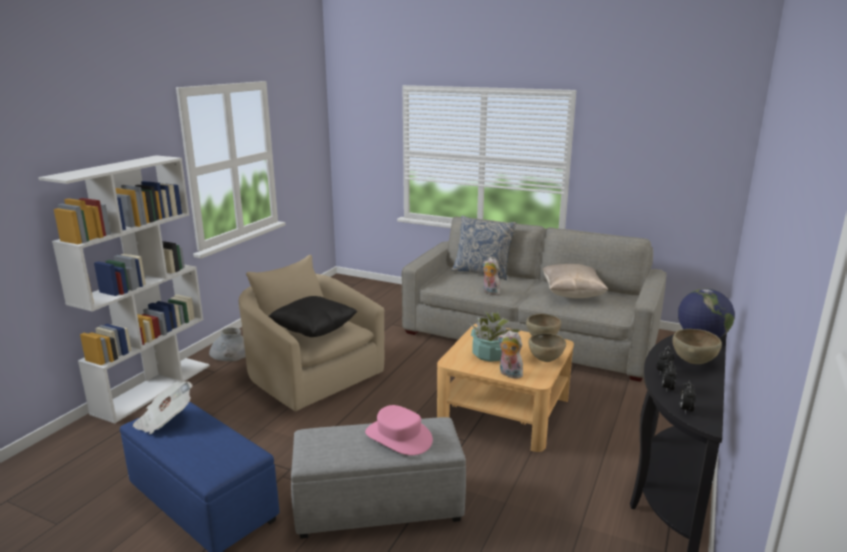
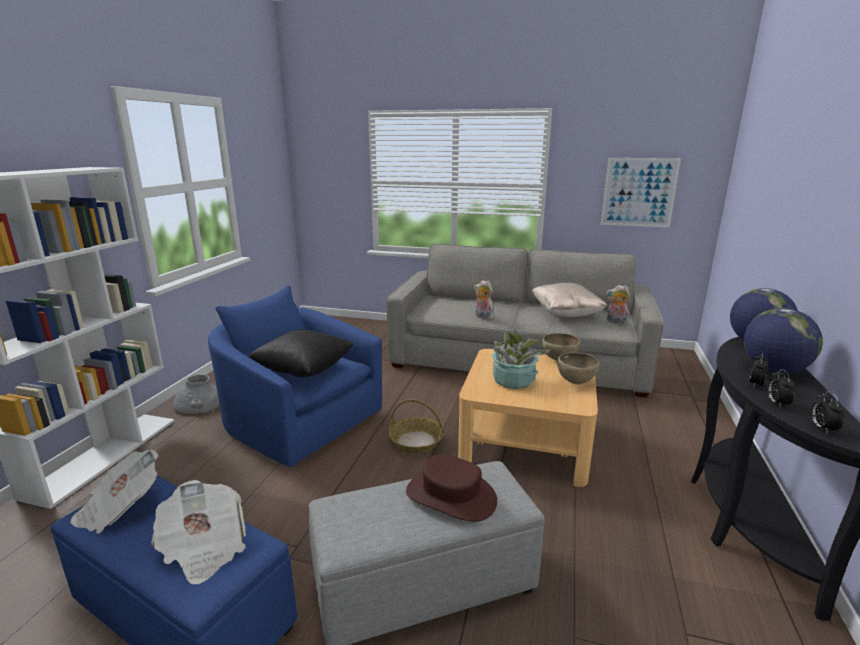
camera: 10 degrees left, 0 degrees up
(217, 451) = (204, 548): none -> newspaper
(310, 374) = (298, 420): beige armchair -> blue armchair
(399, 437) = (451, 495): pink hat -> brown hat
(407, 401) = (416, 441): none -> basket
(482, 272) = (466, 299): pillow -> none
(509, 374) = (545, 401): plush toy -> plush toy (615, 322)
(661, 176) = (639, 192): none -> picture
(693, 362) = (774, 370): brown bowl -> globe

